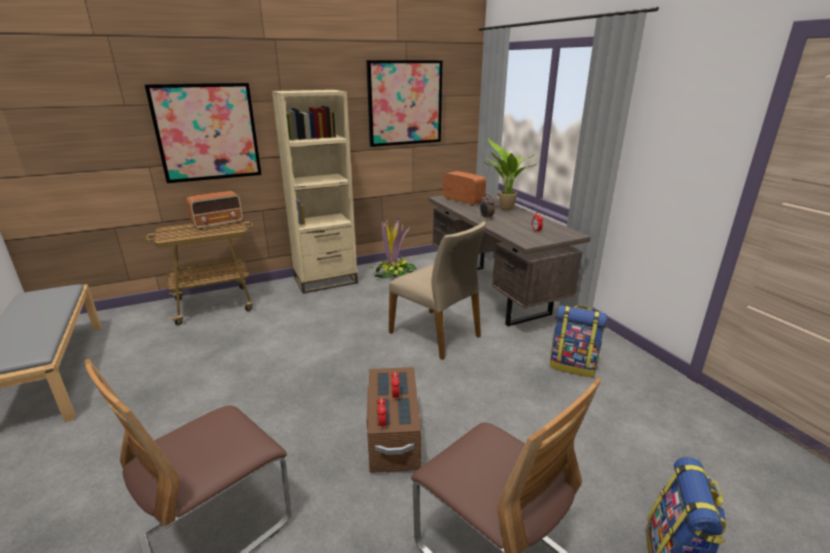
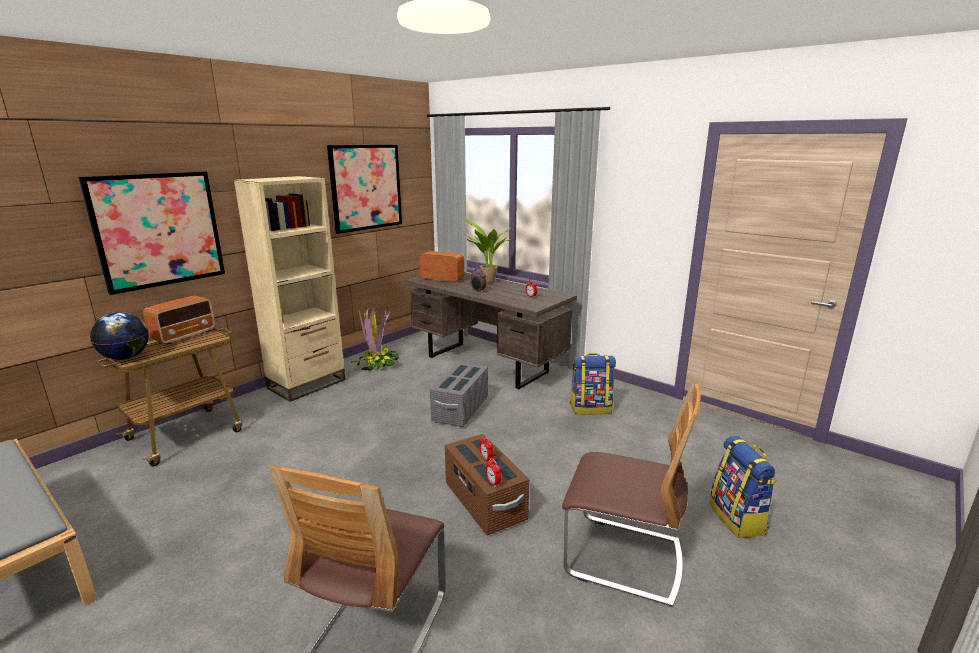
camera: 25 degrees left, 5 degrees down
(165, 235) = (126, 357): none -> globe
(436, 334) = (460, 409): beige chair -> grey storage box

